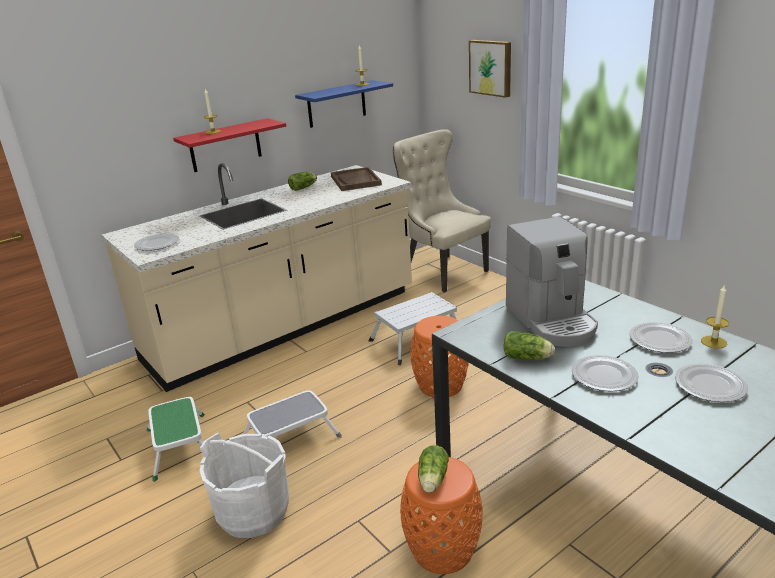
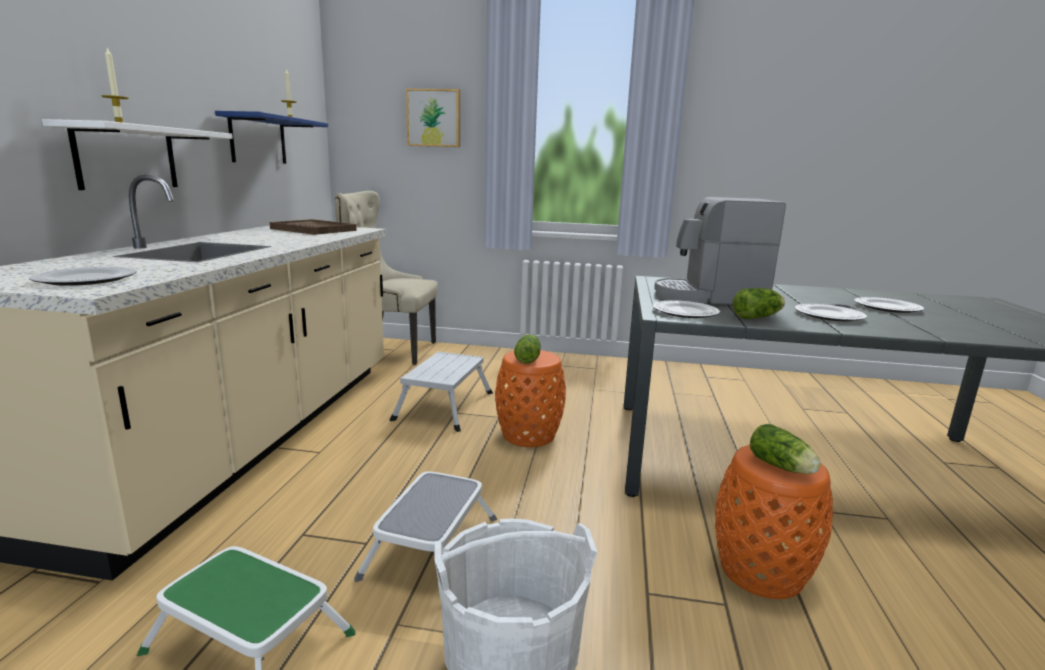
camera: 45 degrees left, 10 degrees down
(225, 145) = (127, 157): red shelf -> white shelf
(304, 188) = (250, 234): lettuce -> lettuce (528, 358)
(552, 320) = (709, 297): coffee machine -> coffee machine turned 150 degrees clockwise
(659, 339) = (797, 294): plate -> plate (684, 312)
(713, 342) = (825, 291): candle -> none

